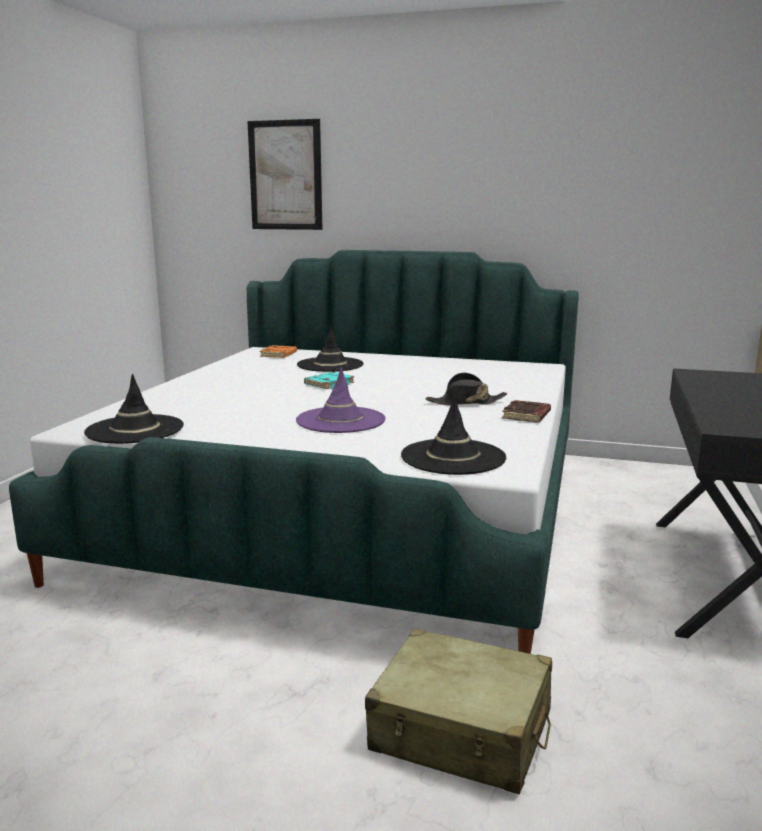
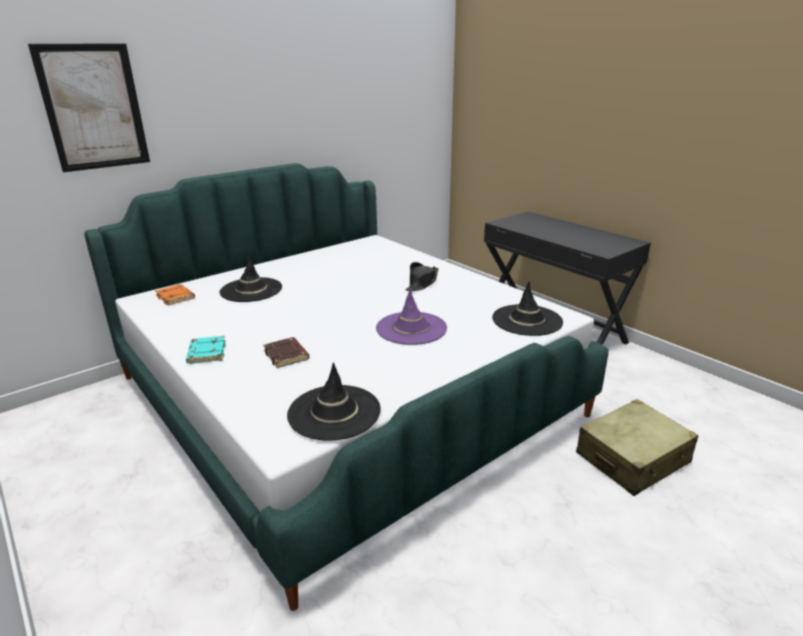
camera: 55 degrees left, 10 degrees up
(329, 384) = (308, 306): turquoise book -> turquoise book (206, 353)
(527, 416) = (471, 279): brown book -> brown book (287, 355)

